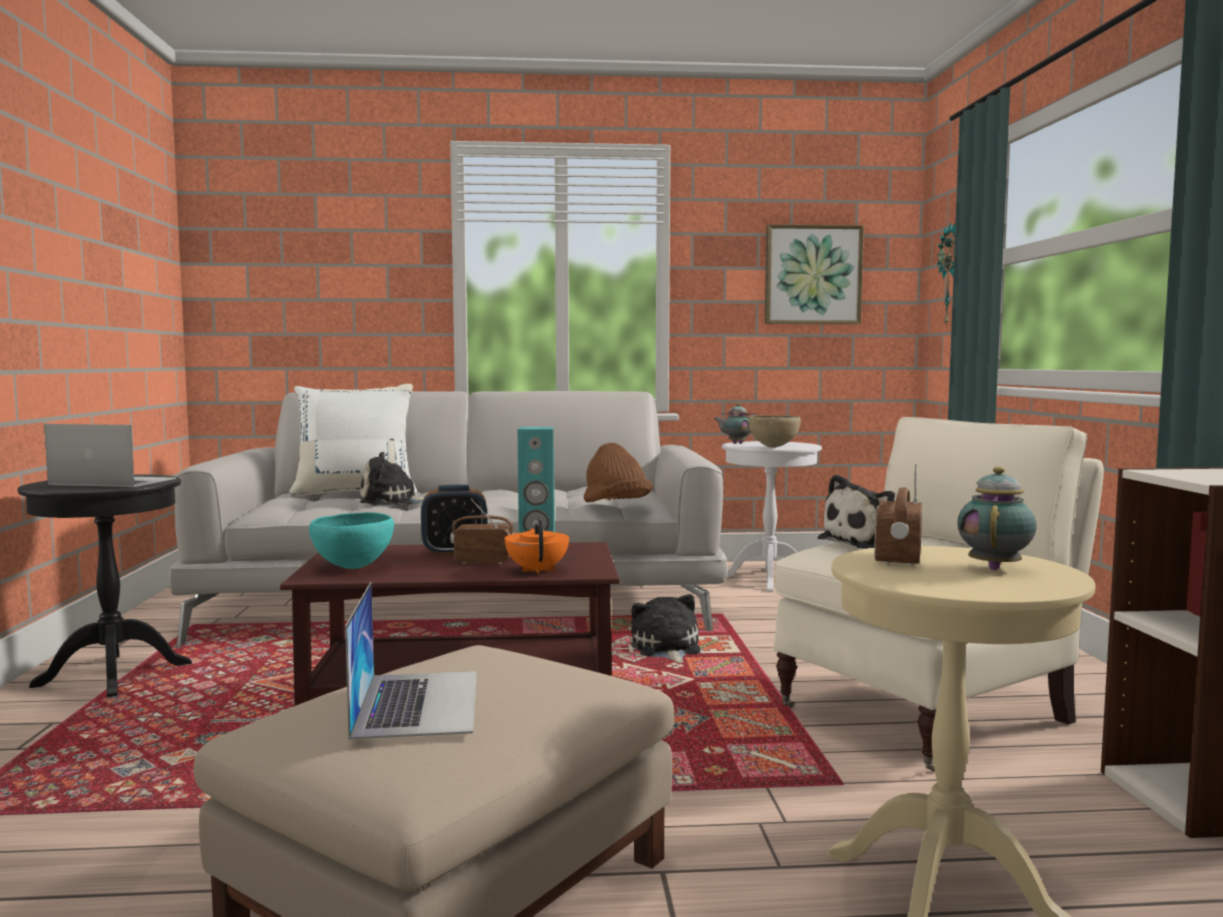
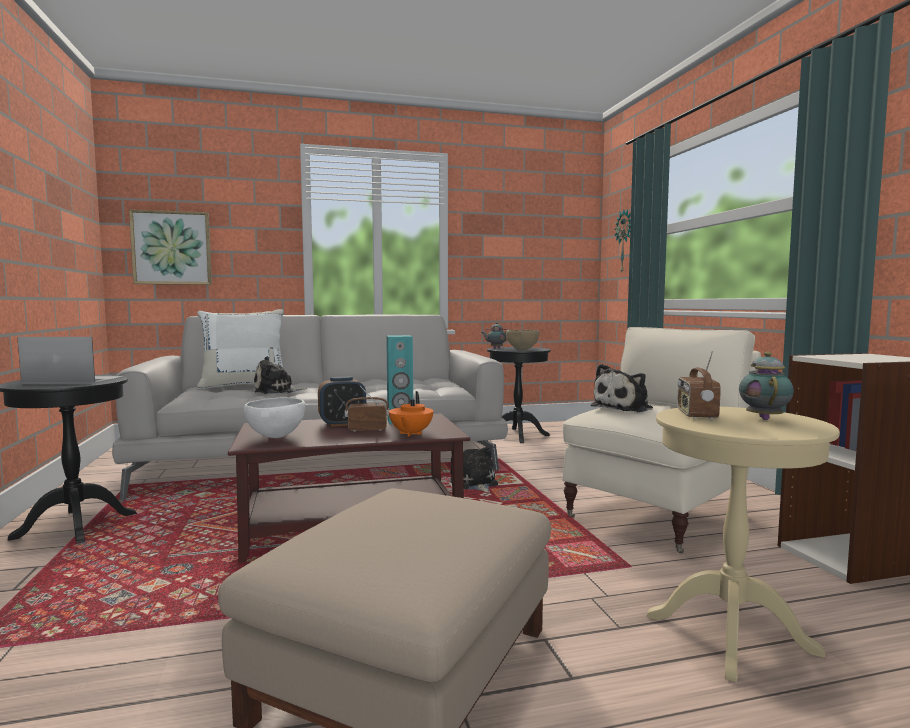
camera: 10 degrees left, 0 degrees up
(353, 568) = (276, 437): turquoise bowl -> white bowl
(418, 702) = (387, 533): laptop -> none
(537, 570) = (410, 434): orange teapot -> orange teapot turned 150 degrees counterclockwise
(616, 506) = (434, 389): brown hat -> none
(769, 579) = (517, 435): white side table -> black side table
(812, 275) = (537, 241): picture -> picture (172, 248)

